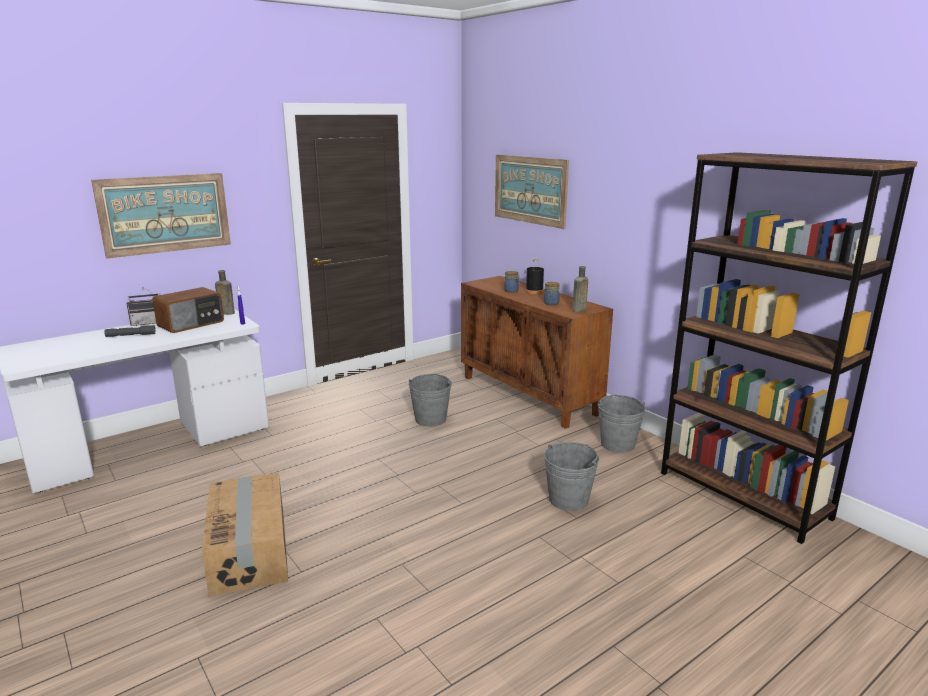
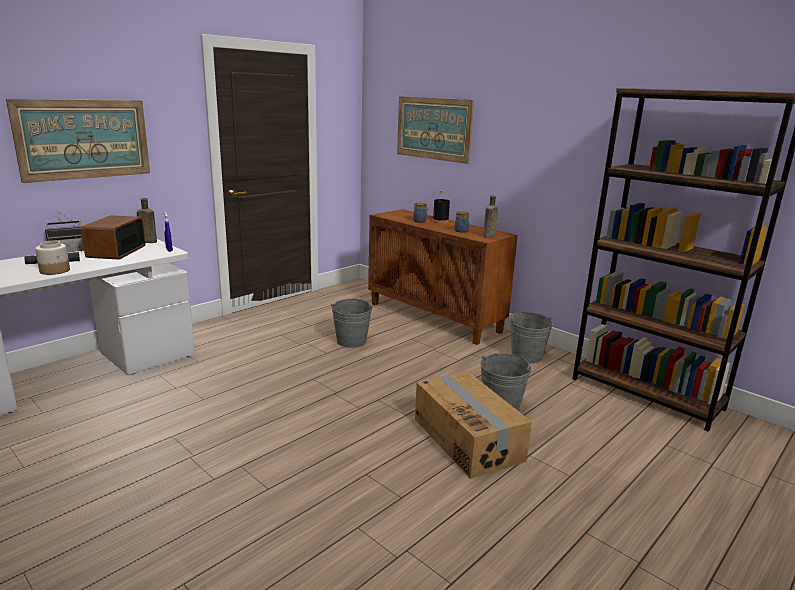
camera: 10 degrees left, 0 degrees up
(129, 344) = (55, 271): none -> jar
(191, 324) = (115, 251): radio -> radio turned 150 degrees clockwise
(250, 549) = (209, 471): cardboard box -> cardboard box (468, 439)

